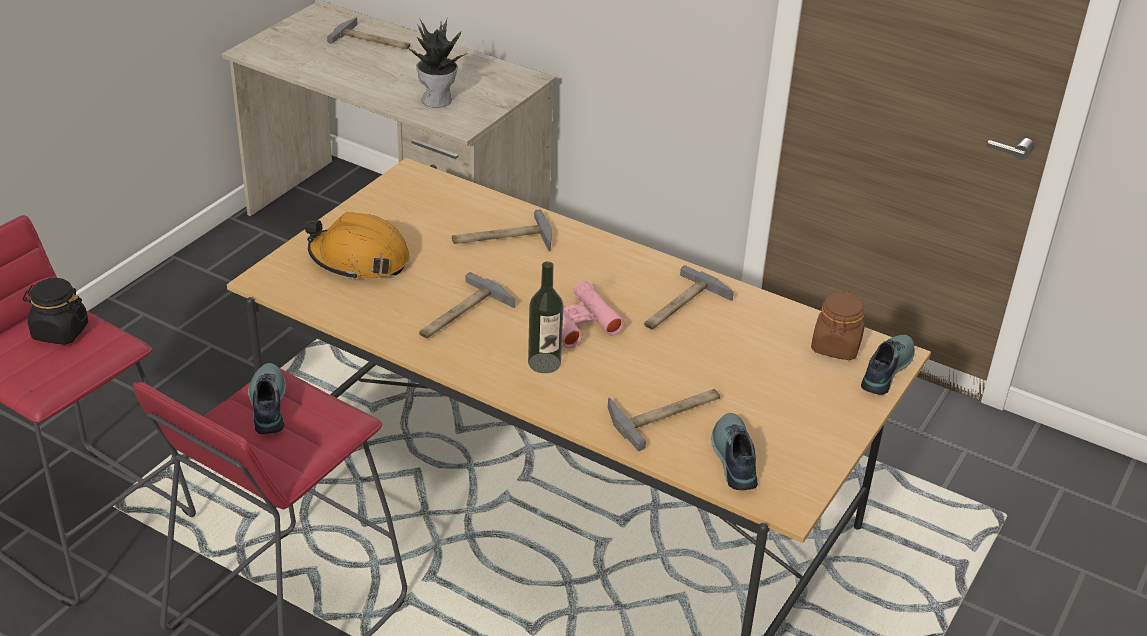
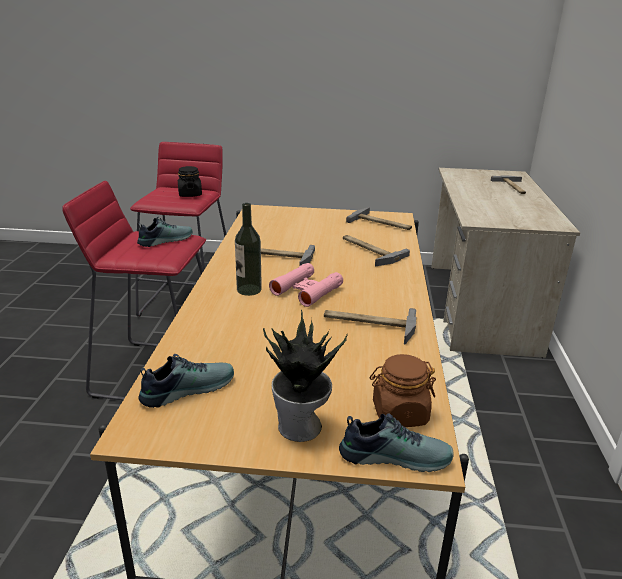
camera: 65 degrees right, 10 degrees down
(359, 260) = (299, 223): orange hard hat -> none
(438, 100) = (488, 211): potted plant -> potted plant (301, 428)
(666, 413) = (227, 346): hammer -> hammer (382, 223)

